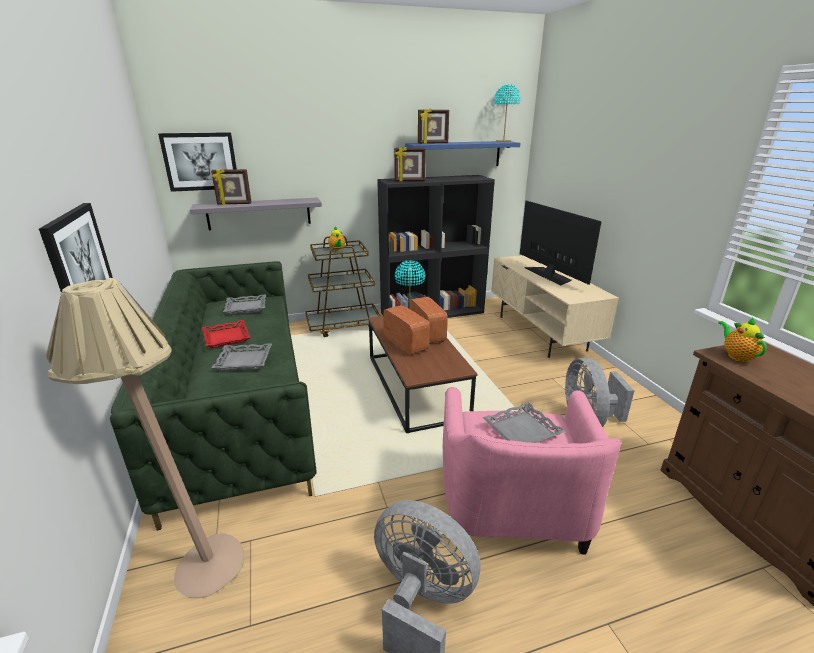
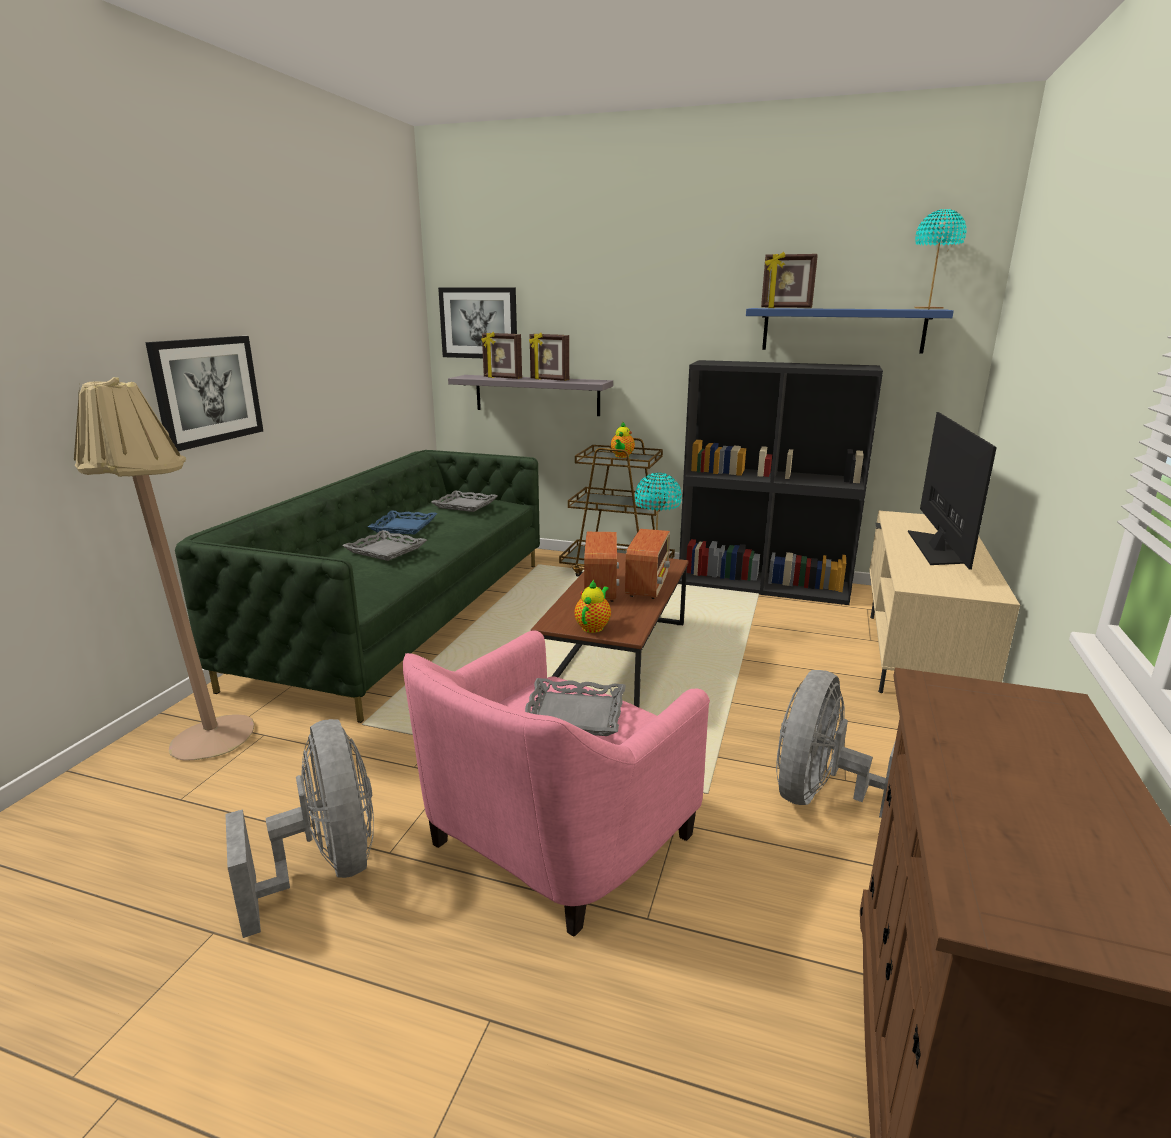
camera: 35 degrees right, 5 degrees down
(226, 337) = (403, 527): red tray -> blue tray
(409, 181) = (734, 364): picture frame -> picture frame (549, 379)
(736, 356) = (965, 697): teapot -> teapot (593, 627)

